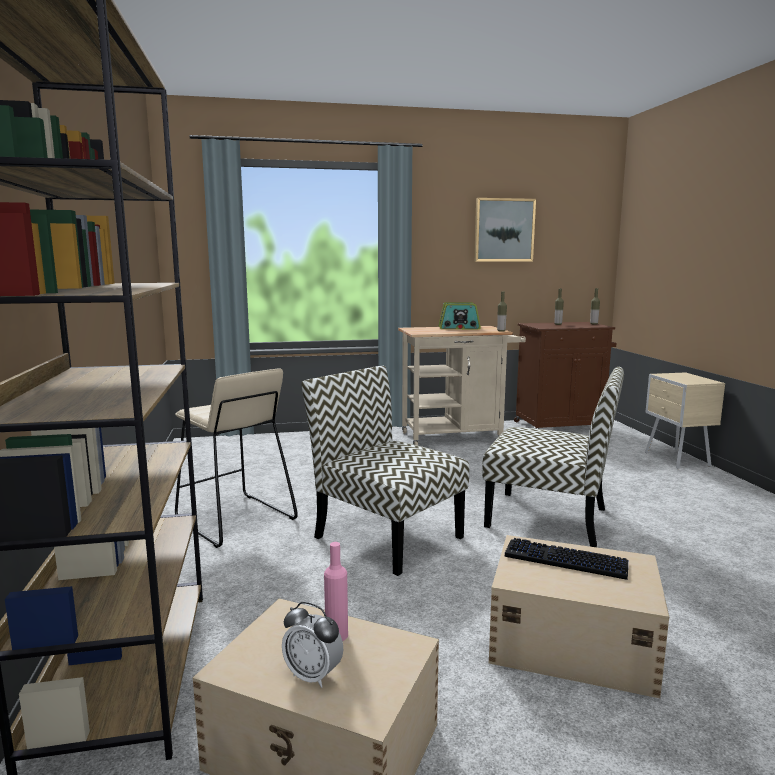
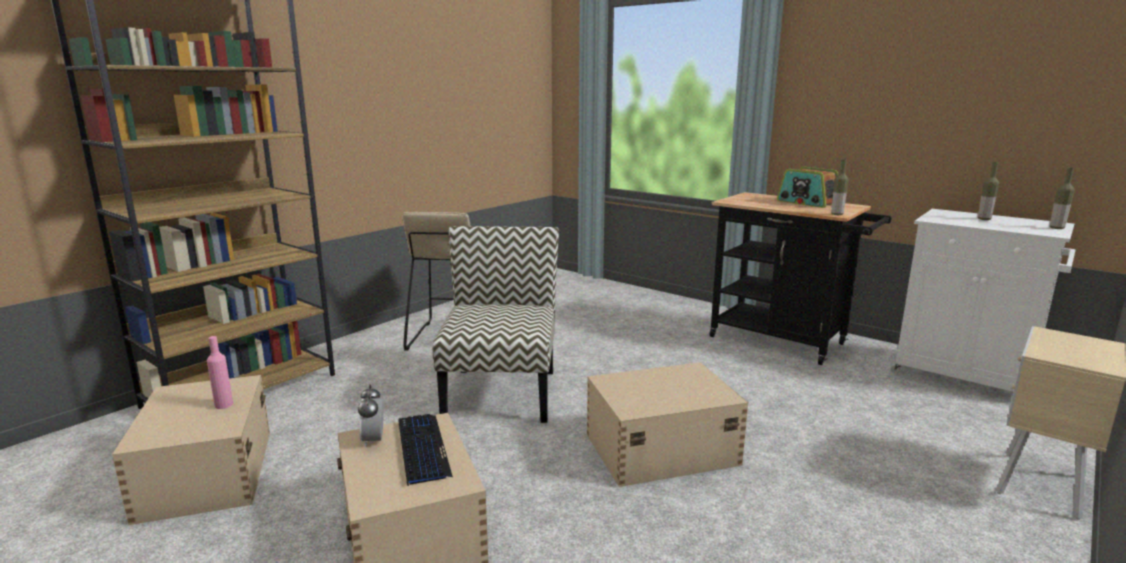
camera: 50 degrees right, 5 degrees up
(313, 676) = (172, 414): alarm clock -> alarm clock (373, 440)
(457, 437) = (785, 342): beige cart -> black cart
(504, 230) = (929, 67): picture -> none
(549, 518) = (659, 449): chair -> beige storage box
(560, 426) = (966, 376): brown cabinet -> white cabinet

